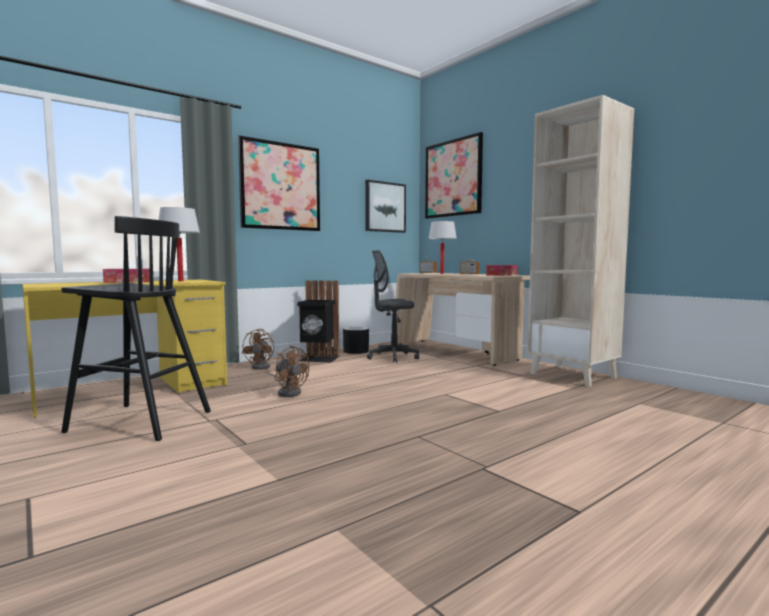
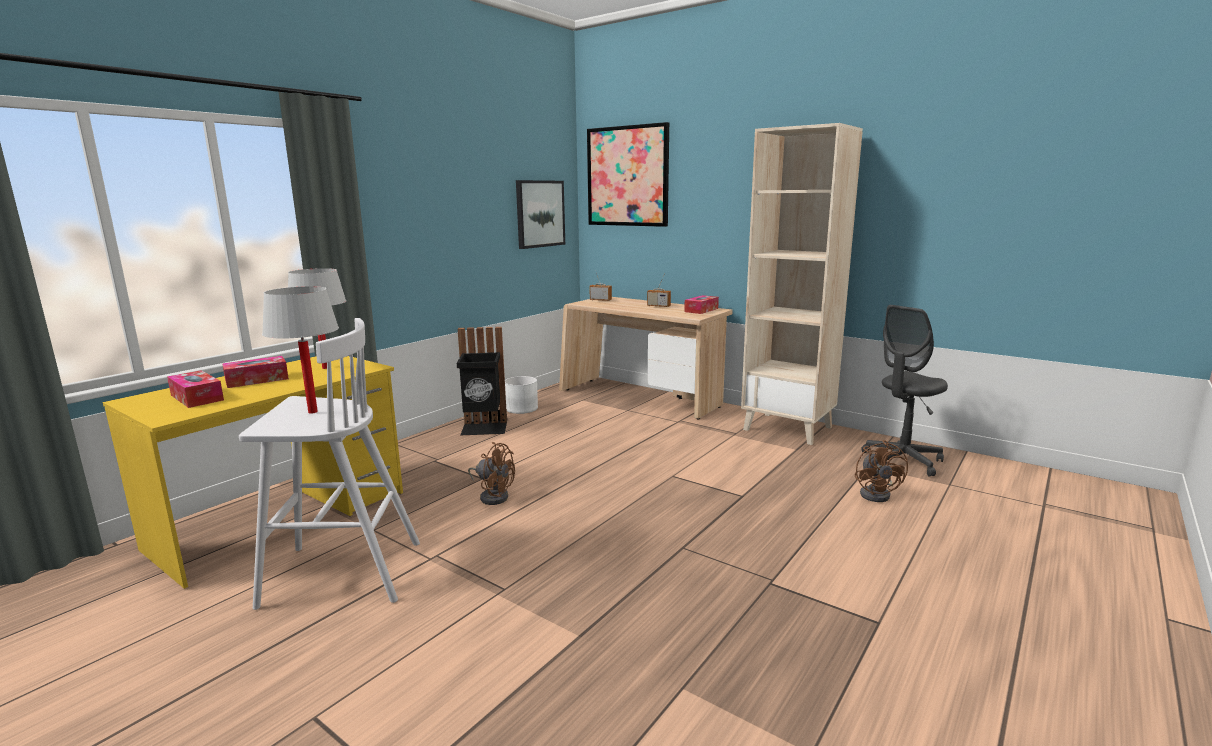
camera: 15 degrees left, 10 degrees up
(77, 283) = (197, 397): none -> tissue box
(138, 421) = (339, 574): black stool -> white stool
(265, 367) = (426, 452): brown fan -> brown fan (877, 494)
(280, 186) = (415, 204): picture -> none
(356, 351) = (522, 408): black planter -> white planter
(393, 357) = (574, 416): grey office chair -> grey office chair (902, 461)
(442, 273) = (622, 304): white table lamp -> white table lamp (313, 412)

